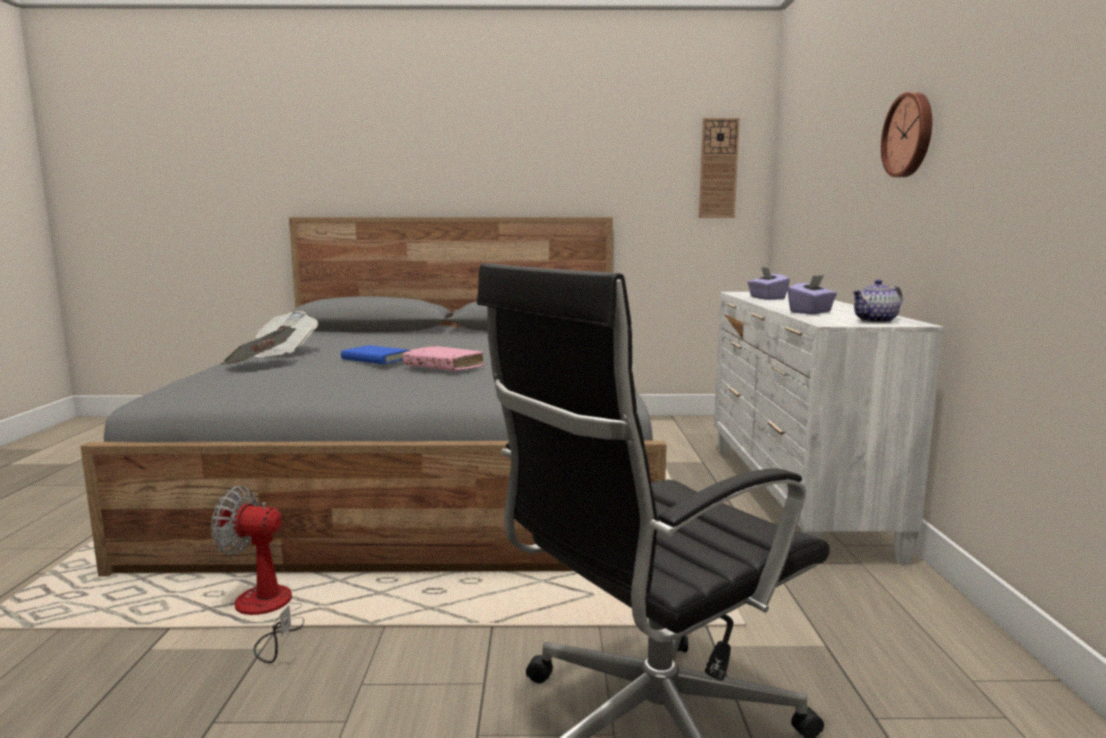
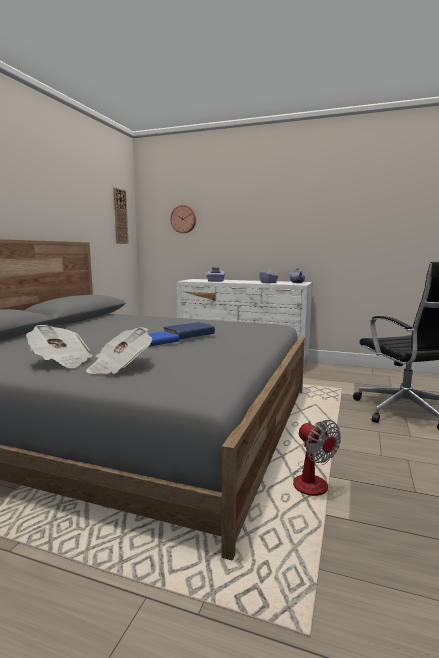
camera: 70 degrees left, 0 degrees up
(266, 612) = (312, 479): fan -> fan turned 60 degrees counterclockwise
(443, 367) = (189, 336): pink book -> blue book
(910, 135) = (272, 216): wall clock -> wall clock (183, 219)

